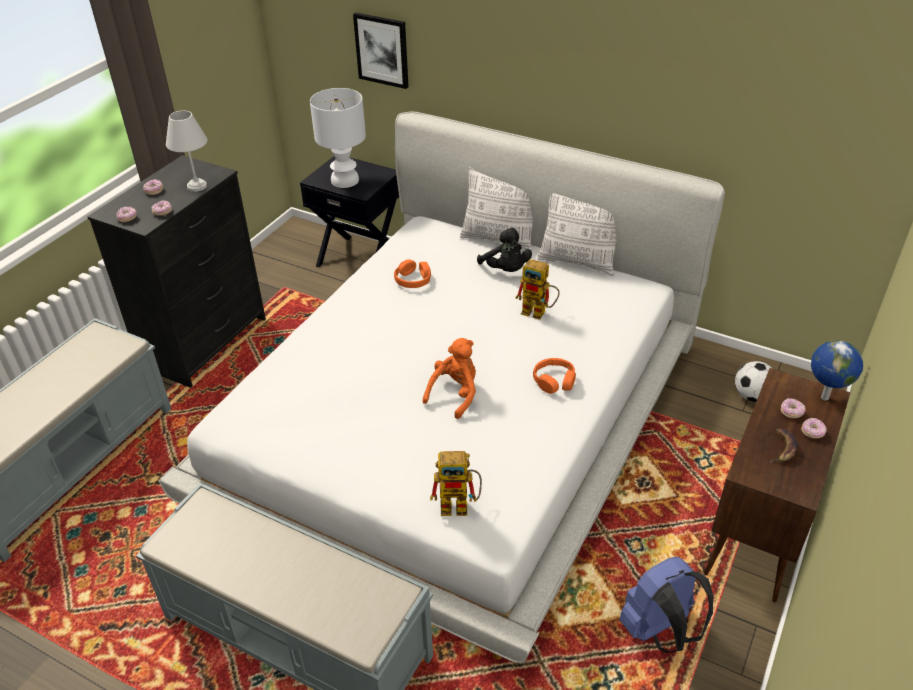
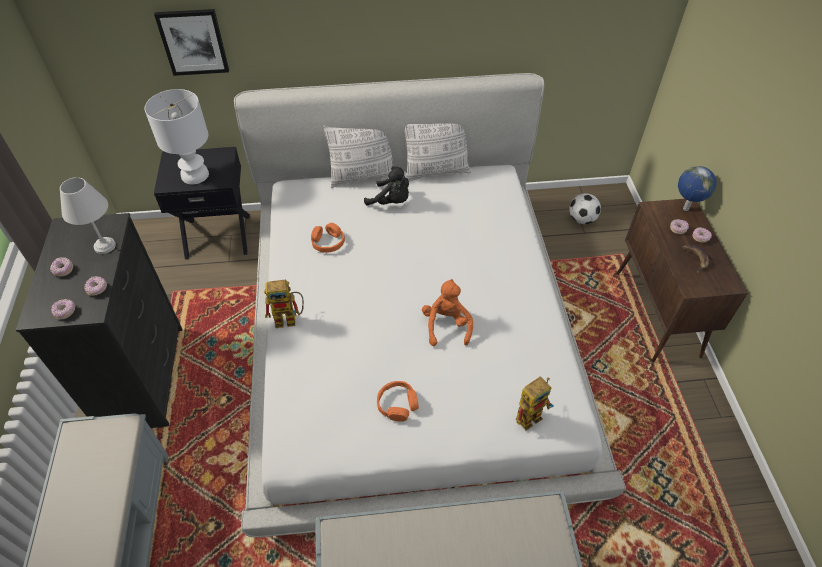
camera: 35 degrees left, 10 degrees up
(539, 312) = (446, 227): toy robot -> toy robot (290, 318)
(554, 381) = (505, 278): orange headphones -> orange headphones (397, 404)
(659, 631) = (658, 417): blue backpack -> none

